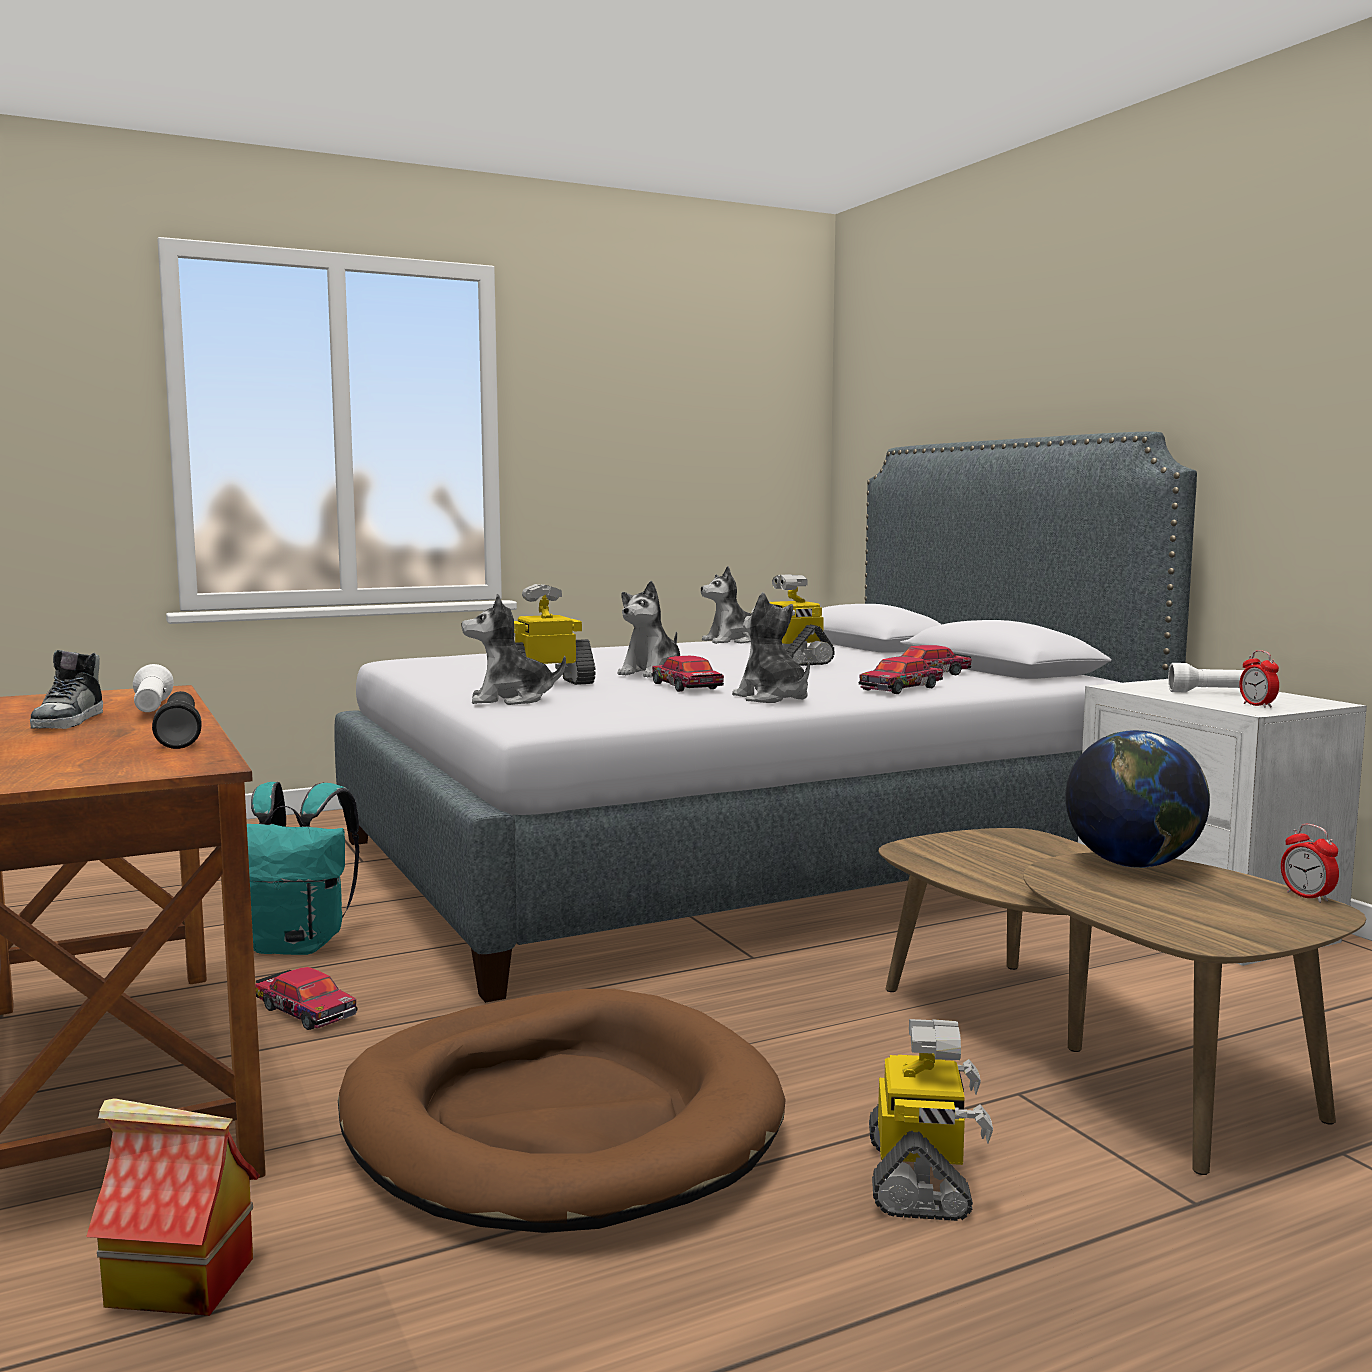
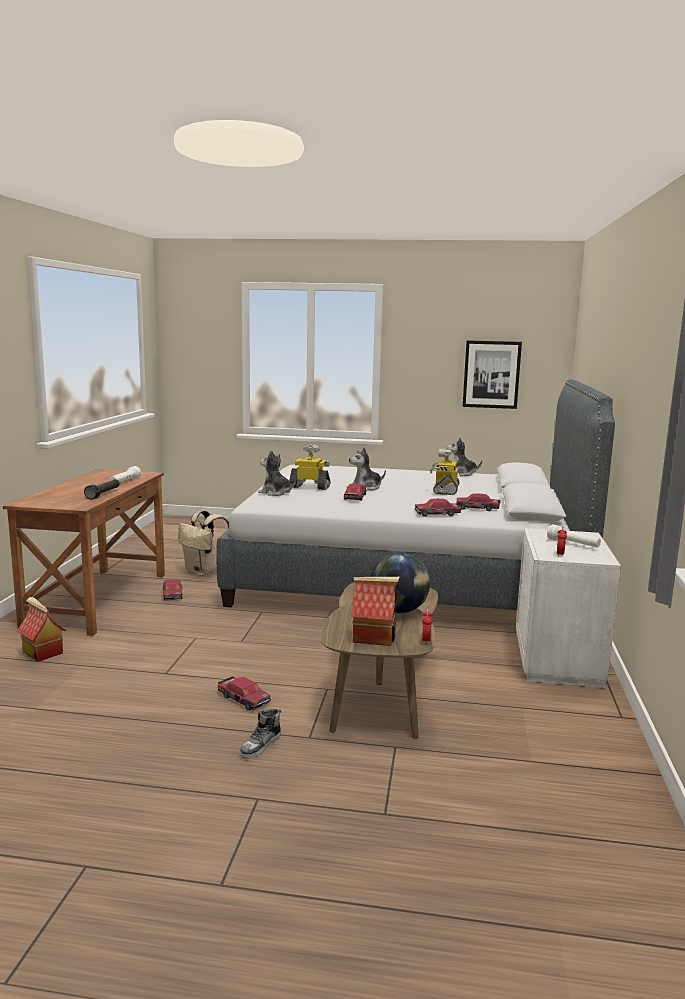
camera: 35 degrees right, 5 degrees up
(69, 721) = (94, 483): shoe -> shoe (261, 745)
(297, 945) = (204, 572): turquoise backpack -> beige backpack
(558, 1121) = (180, 647): brown dog bed -> none
(706, 455) = (491, 374): none -> picture
(772, 698) = (368, 509): plush toy -> none
(921, 1179) = (243, 698): toy robot -> toy car
(1232, 915) = (374, 637): none -> toy house

